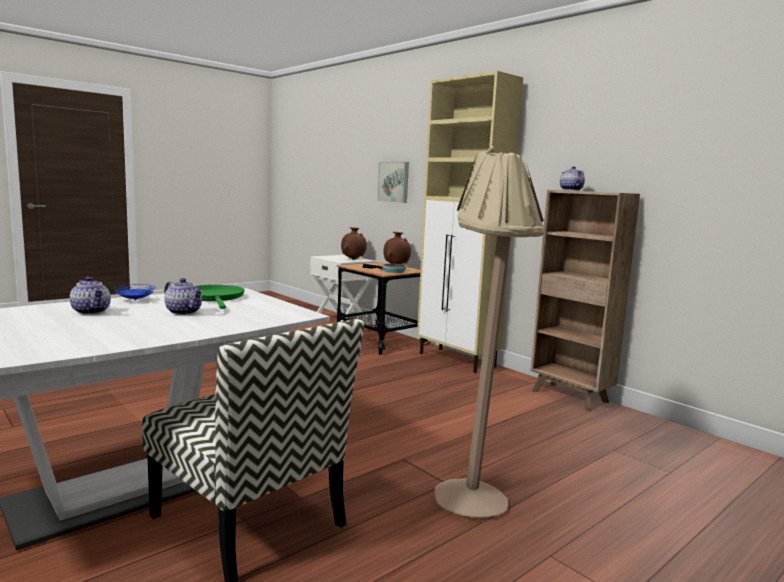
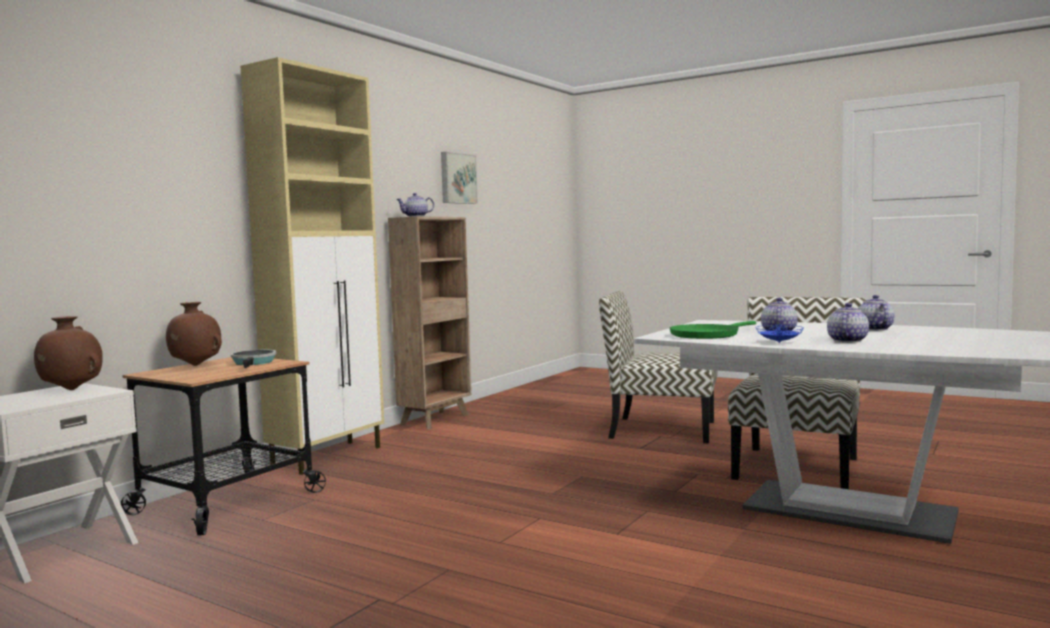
camera: 105 degrees left, 5 degrees down
(114, 335) = (873, 329): none -> teapot
(394, 182) = (108, 212): picture -> picture (457, 178)
(478, 492) = (660, 429): beige floor lamp -> chair

